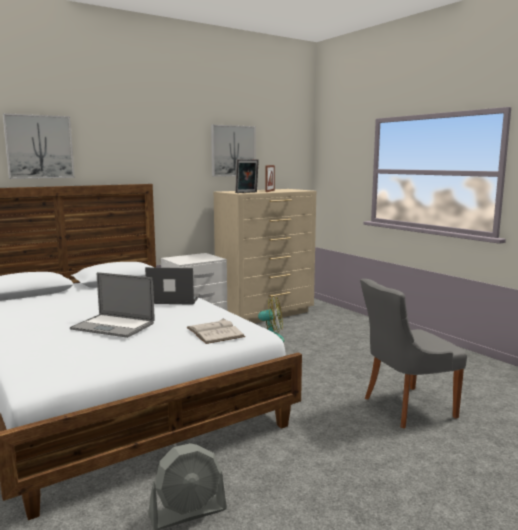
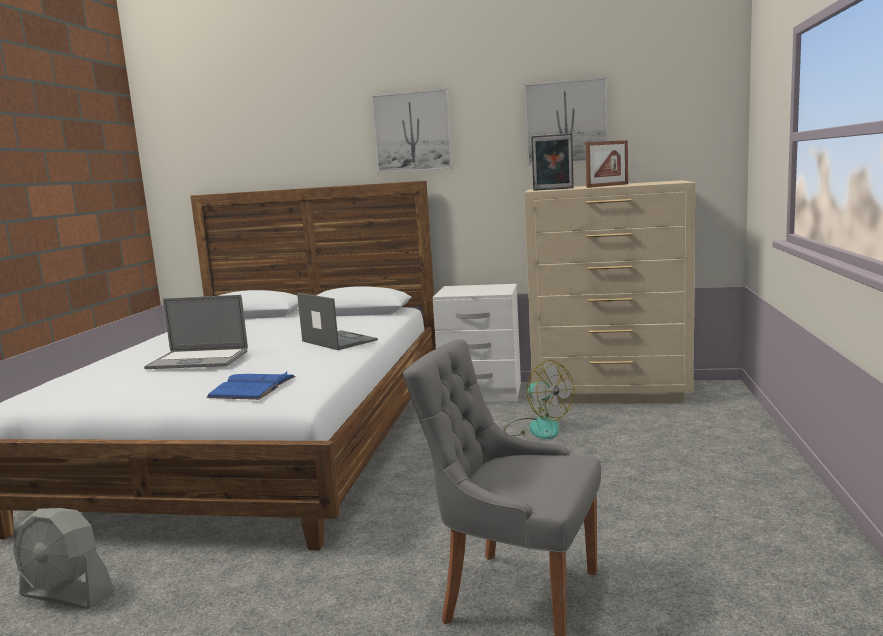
camera: 45 degrees right, 0 degrees up
(39, 147) = (288, 141): picture -> picture (412, 132)
(113, 326) = (198, 360): laptop -> laptop turned 60 degrees counterclockwise
(215, 332) = (252, 387): white book -> blue book

